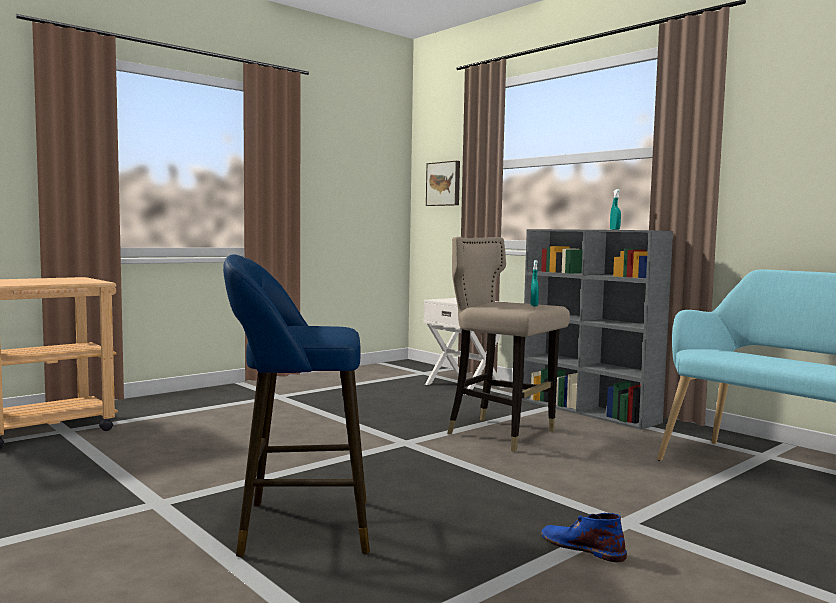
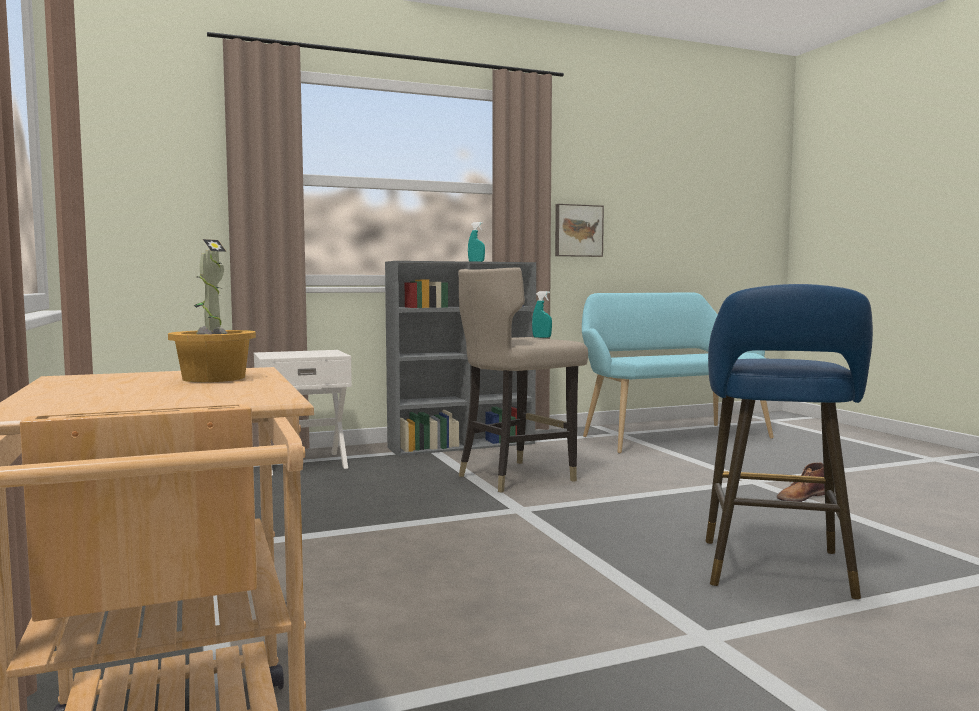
camera: 70 degrees left, 0 degrees up
(66, 281) = (213, 378): none -> potted plant
(444, 184) = (168, 194): picture -> picture (578, 230)
(582, 547) = (801, 497): blue boot -> brown boot

